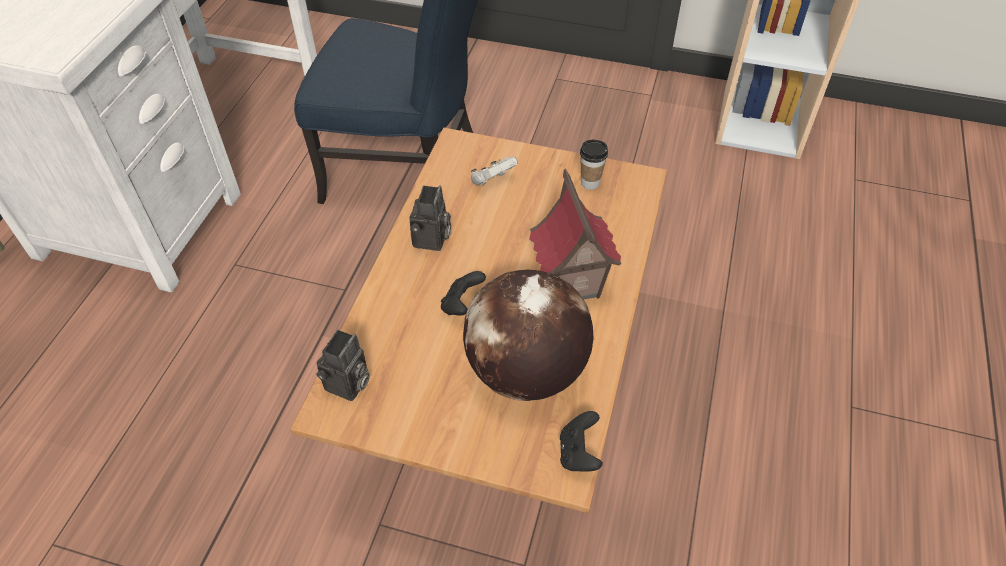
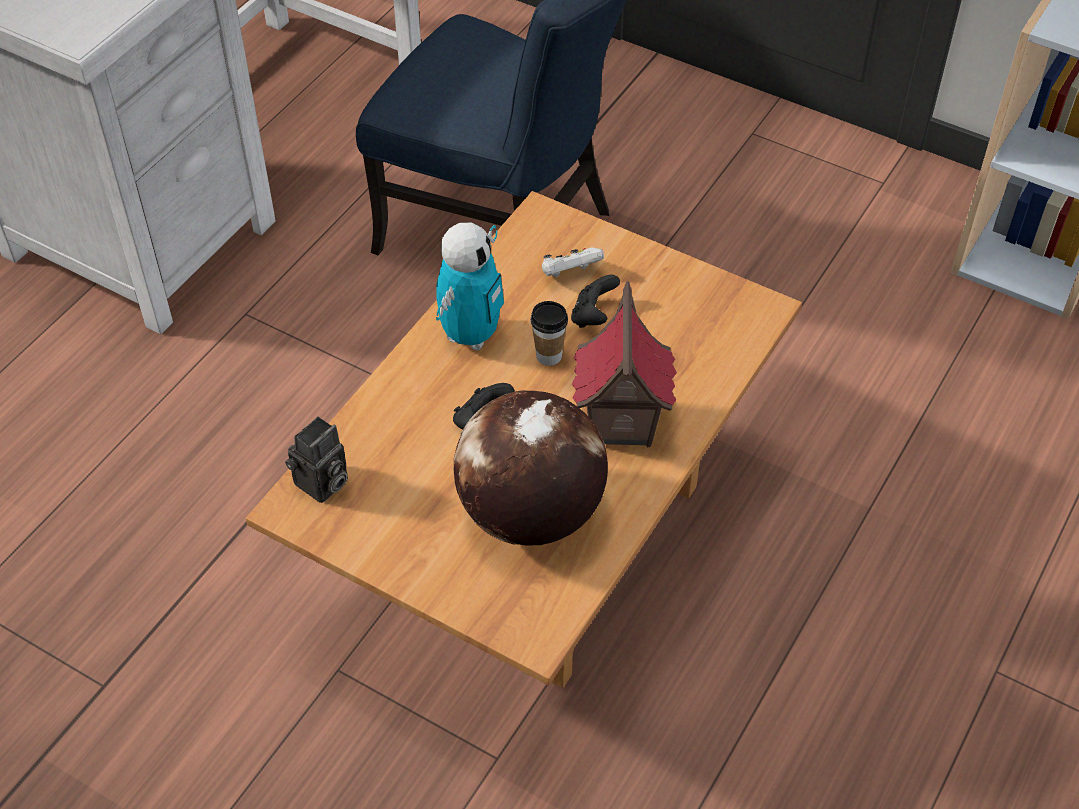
camera: 15 degrees right, 0 degrees up
(432, 240) = (470, 335): camera -> toy robot
(579, 453) = (558, 618): black game controller -> black game controller (593, 316)
(590, 183) = (693, 300): cup -> cup (549, 356)

